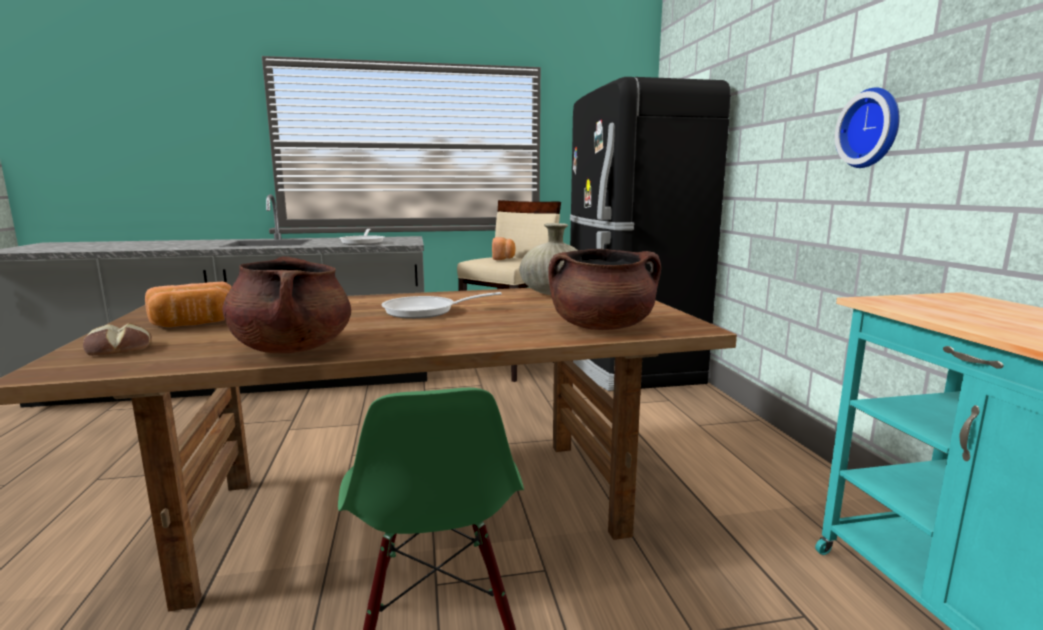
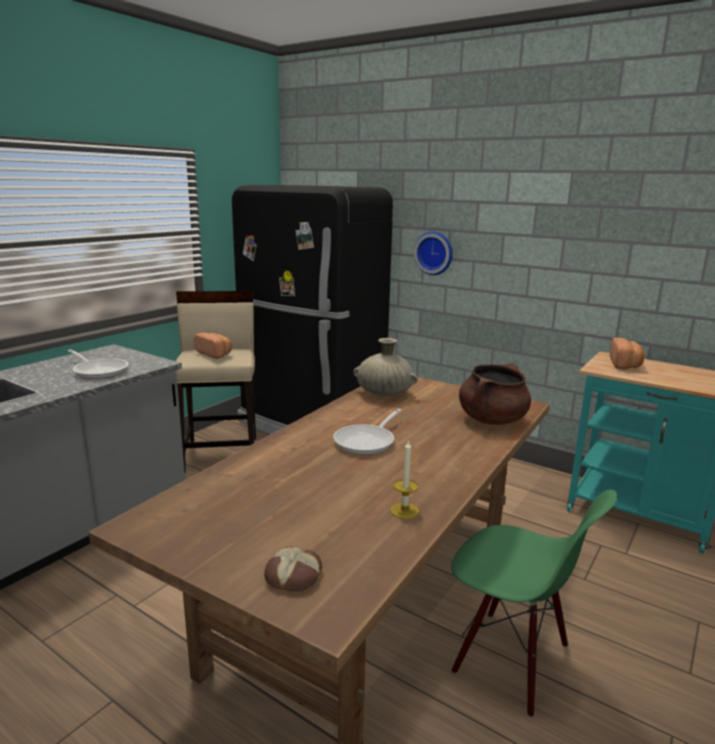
camera: 45 degrees left, 5 degrees up
(194, 324) = (250, 527): bread -> bread (625, 365)
(292, 348) = (404, 510): brown cooking pot -> candle
(872, 128) = (529, 251): wall clock -> wall clock (434, 253)

